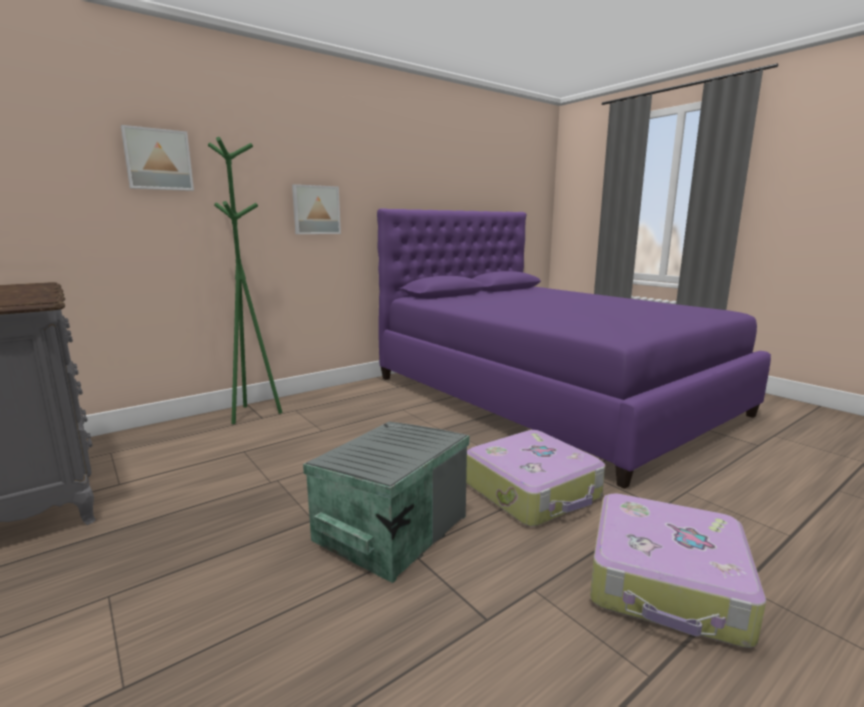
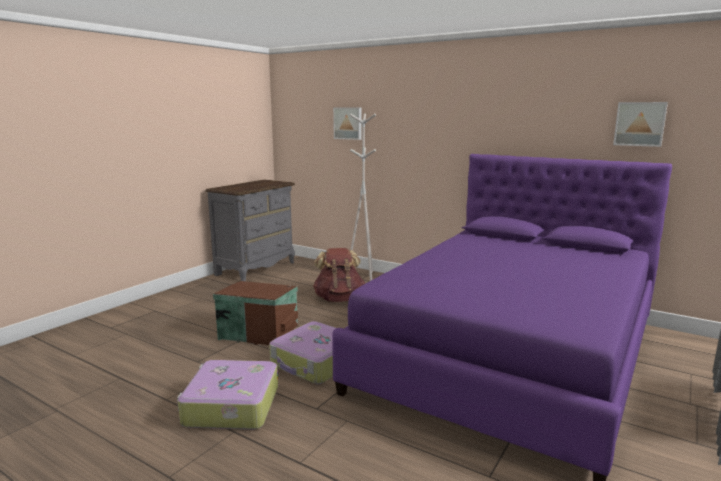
camera: 70 degrees right, 0 degrees up
(254, 414) = (363, 276): green clothes rack -> grey clothes rack
(316, 210) = (430, 152): picture -> picture (640, 124)
(321, 443) = (339, 299): none -> brown backpack
(388, 528) = (258, 331): grey storage box -> brown storage box

